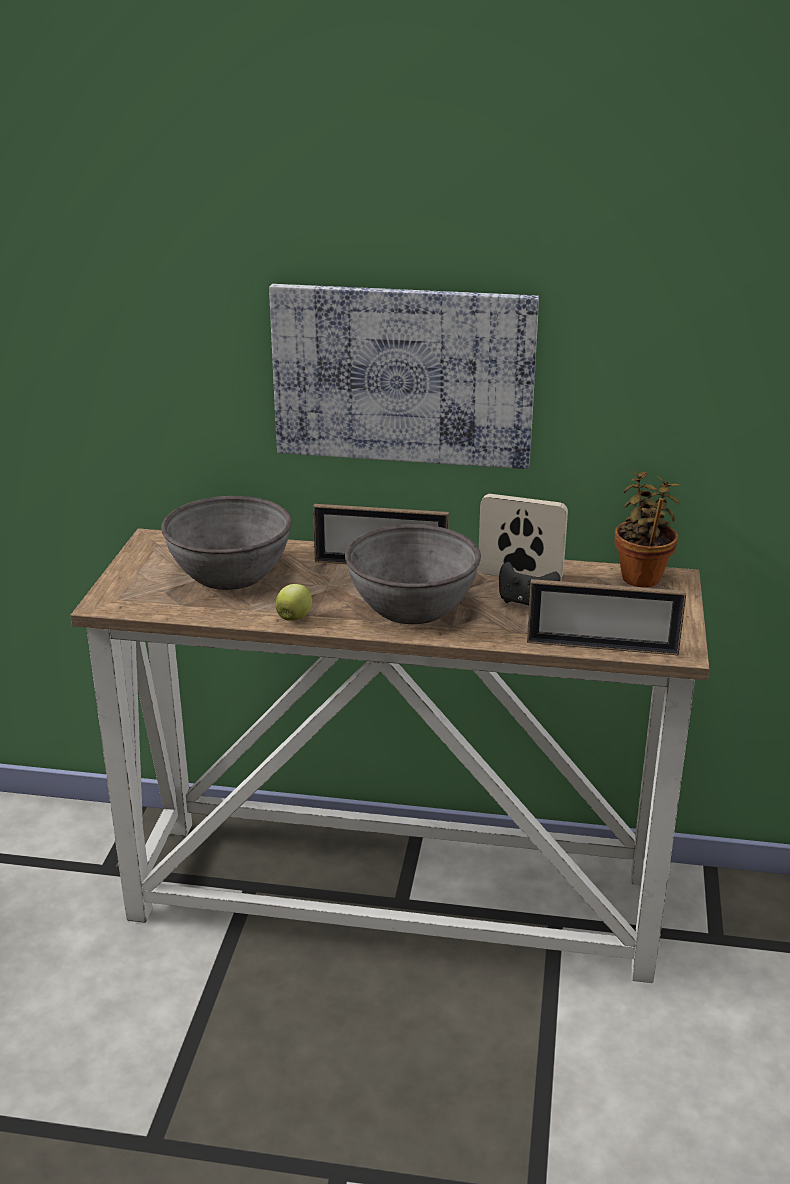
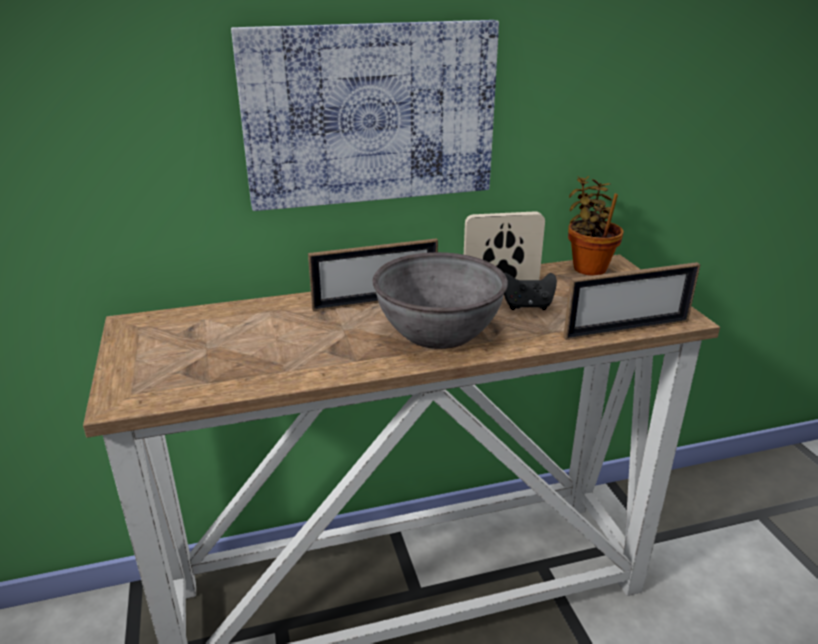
camera: 25 degrees left, 0 degrees up
(230, 574) = (239, 340): grey bowl -> none
(294, 618) = (339, 367): apple -> none

